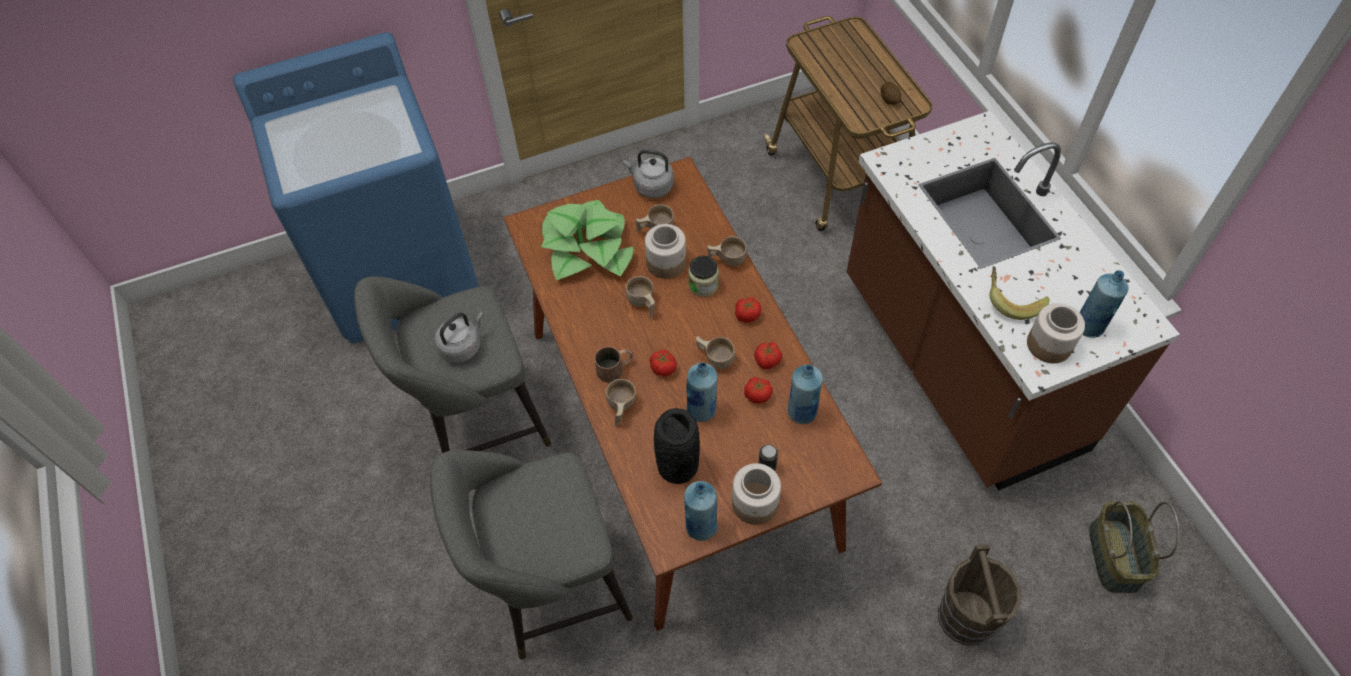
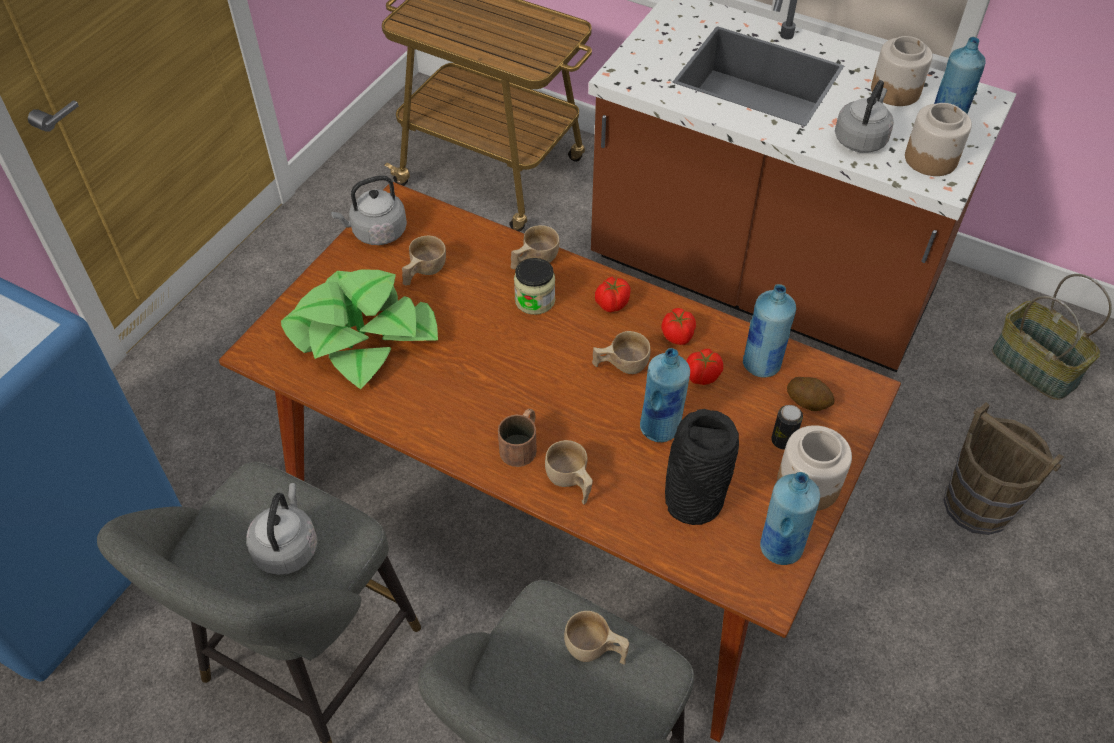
camera: 40 degrees left, 5 degrees down
(642, 304) = (486, 358): beige cup -> beige cup (595, 651)
(663, 368) = (576, 410): tomato -> none
(666, 263) = (471, 300): jar -> jar (895, 91)
(890, 99) = (543, 36): potato -> potato (808, 401)
(1012, 300) = (861, 139): banana -> grey kettle

